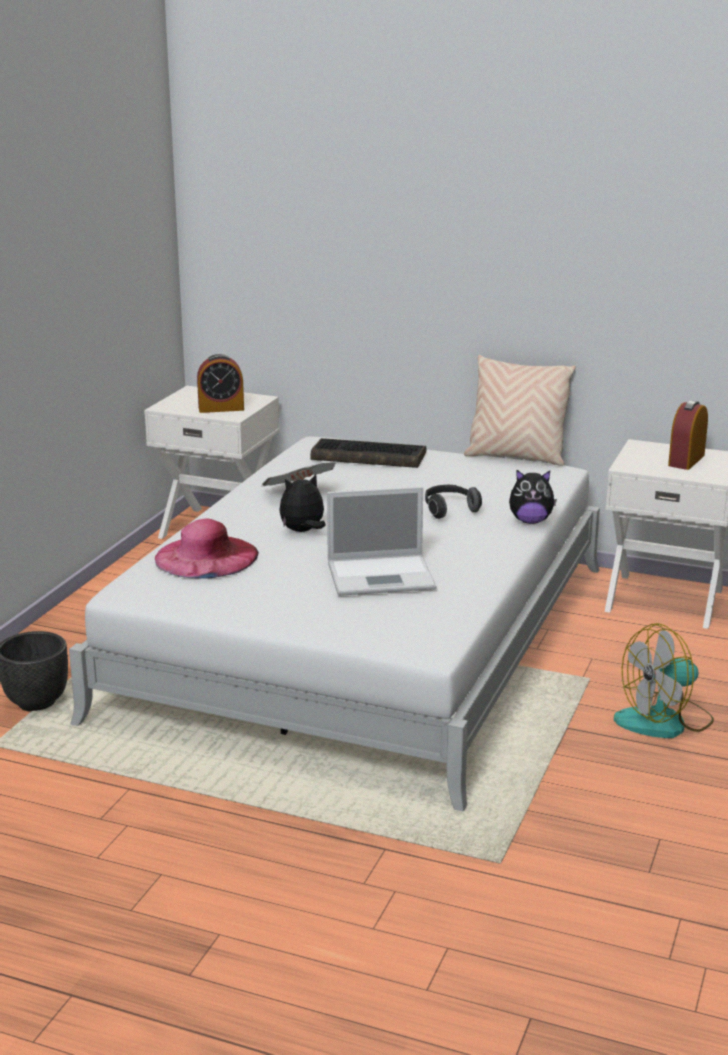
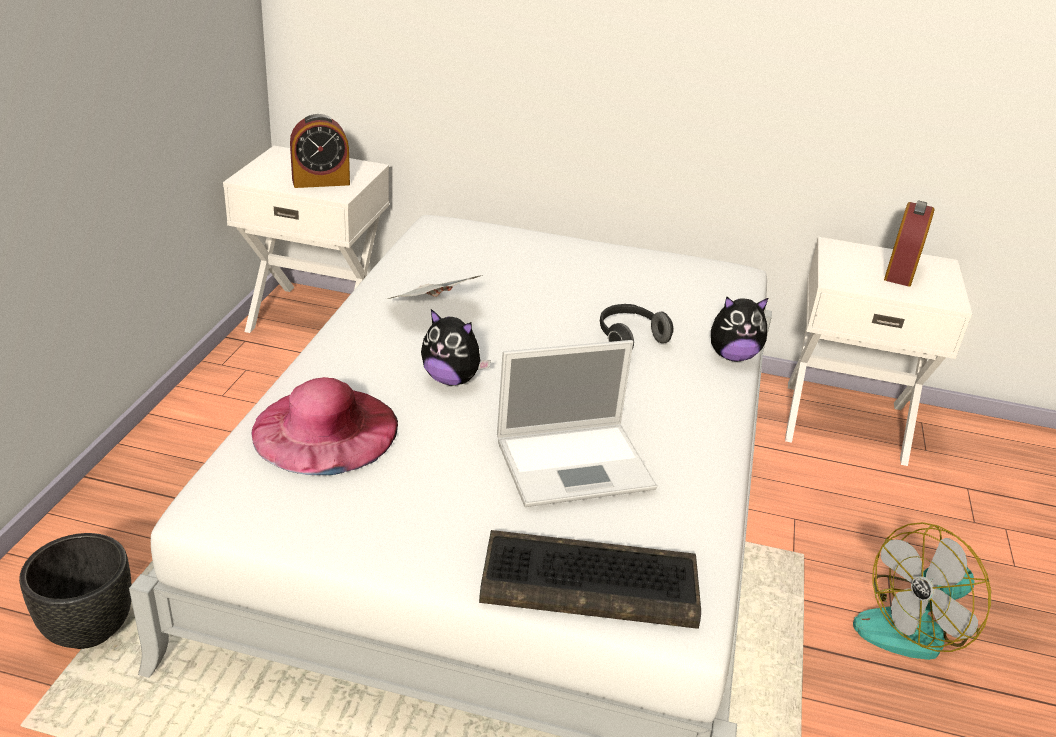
camera: 10 degrees left, 10 degrees up
(303, 531) = (451, 379): plush toy -> plush toy turned 120 degrees counterclockwise
(367, 456) = (505, 248): keyboard -> keyboard (587, 583)
(516, 457) = (681, 252): beige pillow -> none

